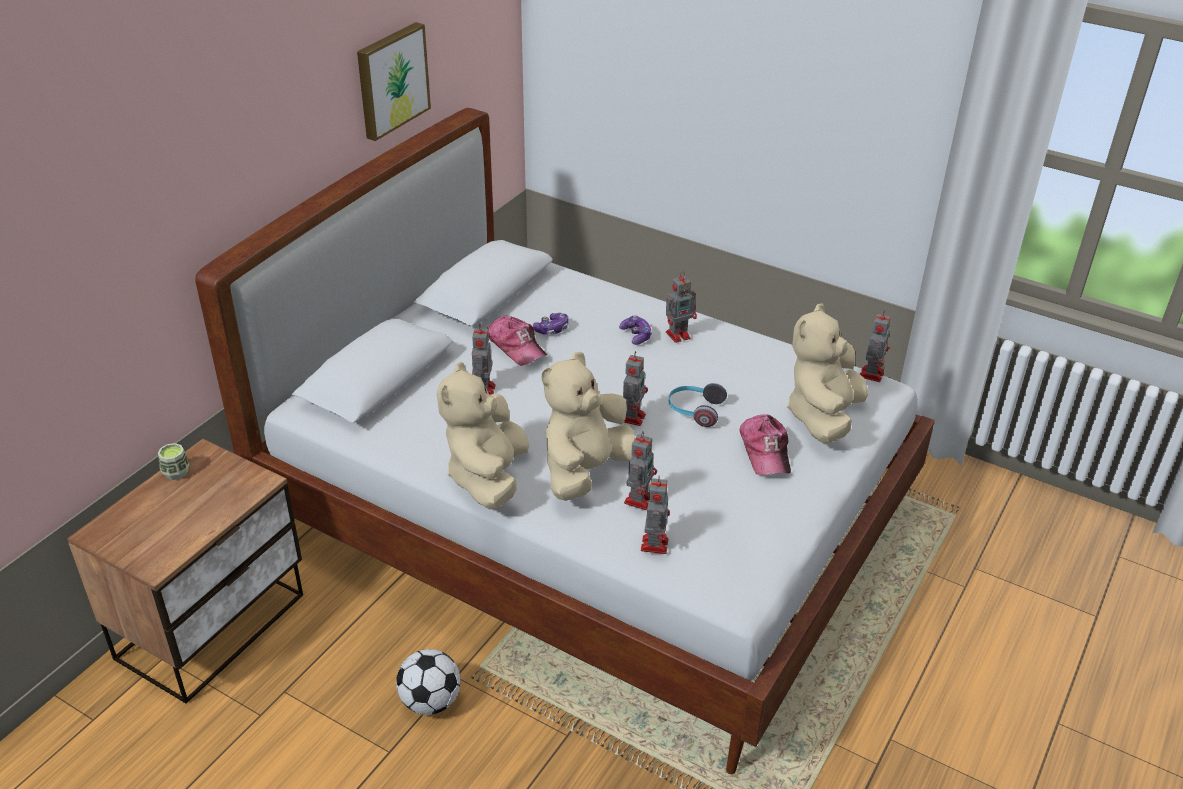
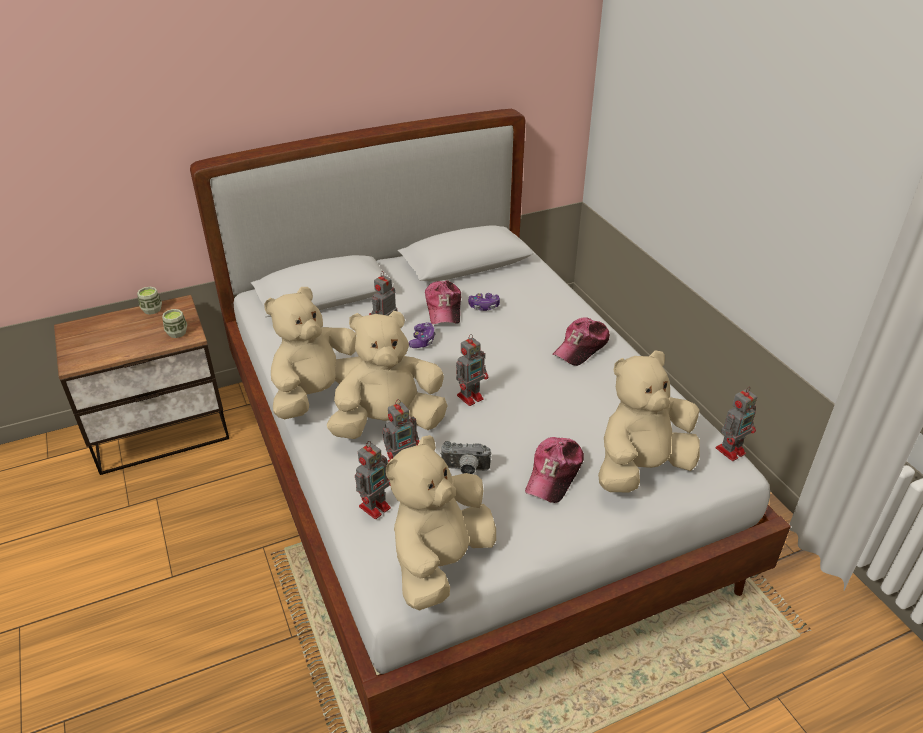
camera: 35 degrees right, 0 degrees up
(241, 484) = (177, 333): none -> cup
(391, 80) = (427, 62): picture -> none
(430, 701) = (230, 555): football -> none
(636, 335) = (545, 335): game controller -> game controller (422, 341)
(679, 335) = (581, 347): toy robot -> cap
(694, 411) = (529, 414): headphones -> none
(696, 480) = (465, 470): none -> camera
(751, 560) = (440, 562): none -> beige plush toy

